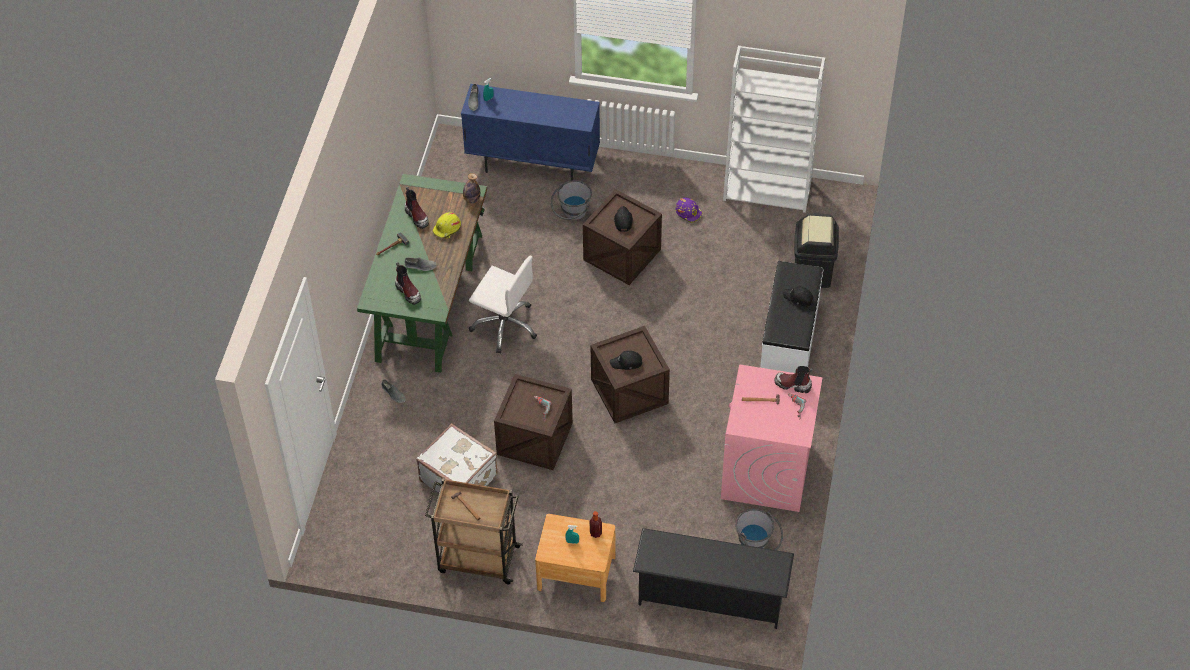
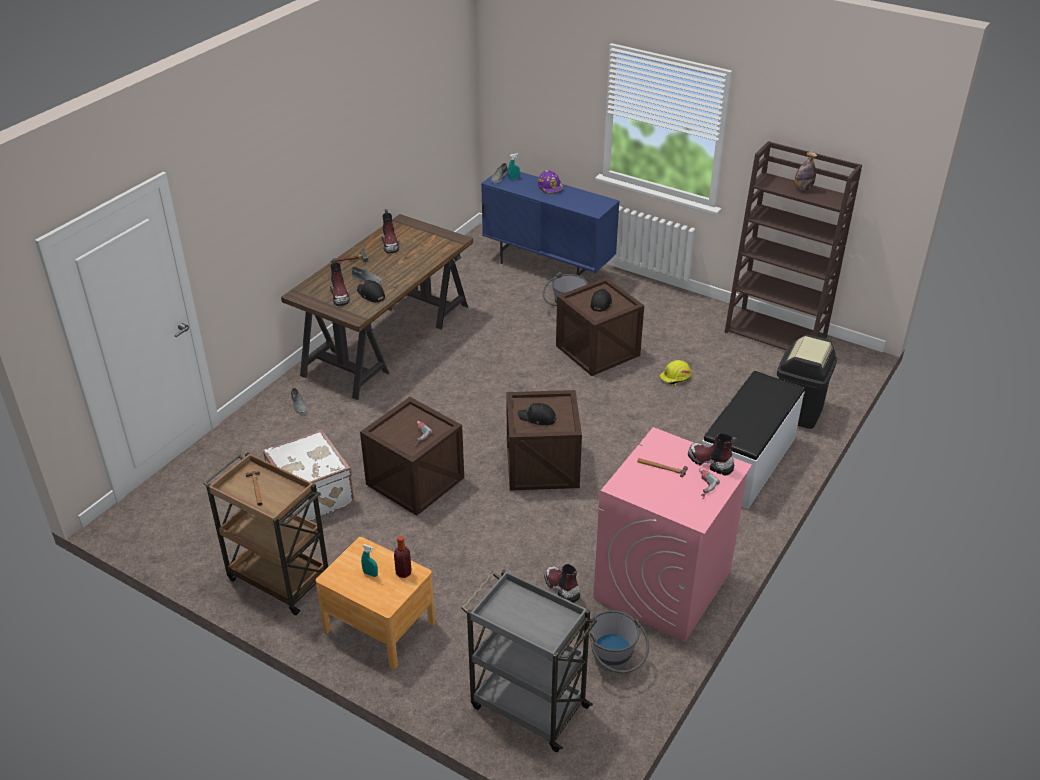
camera: 20 degrees right, 15 degrees down
(428, 297) = (386, 339): green desk -> brown desk
(447, 229) = (412, 259): yellow hard hat -> yellow hard hat (675, 378)
(472, 199) = (451, 244): bottle -> bottle (803, 189)
(505, 325) = (446, 378): white office chair -> none
(689, 212) = (684, 333): purple hard hat -> purple hard hat (550, 187)
(693, 497) = (561, 587): none -> boot
(711, 596) = (527, 705): black shoe rack -> grey cart
(768, 189) = (776, 334): white bookcase -> brown bookcase
(798, 298) = (763, 407): black cap -> black cap (370, 295)

